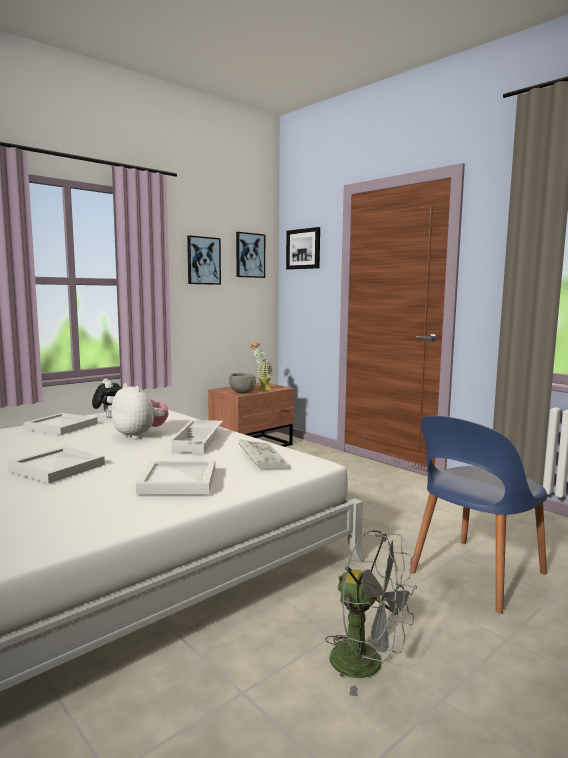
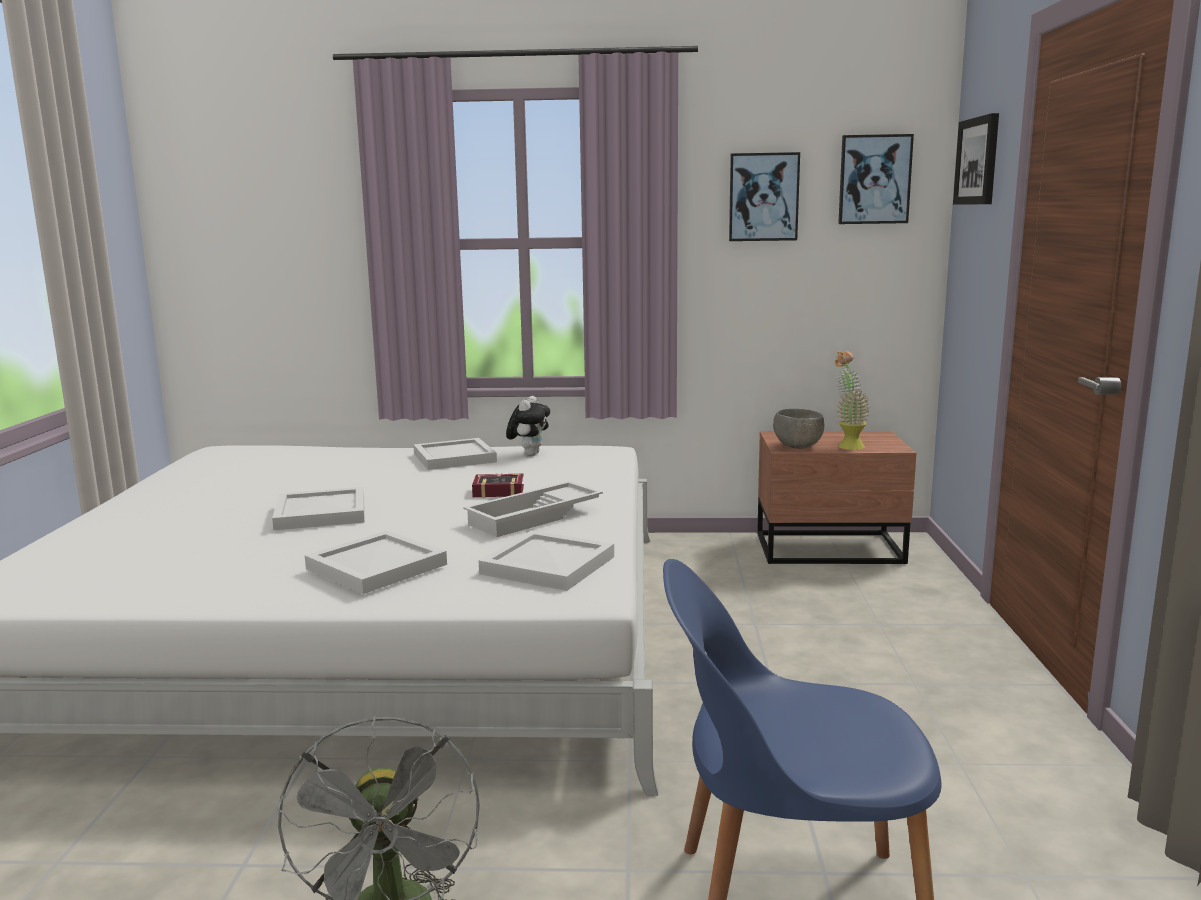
camera: 45 degrees right, 5 degrees up
(140, 435) = (496, 491): plush toy -> book
(261, 457) = (547, 564): keyboard -> white tray

